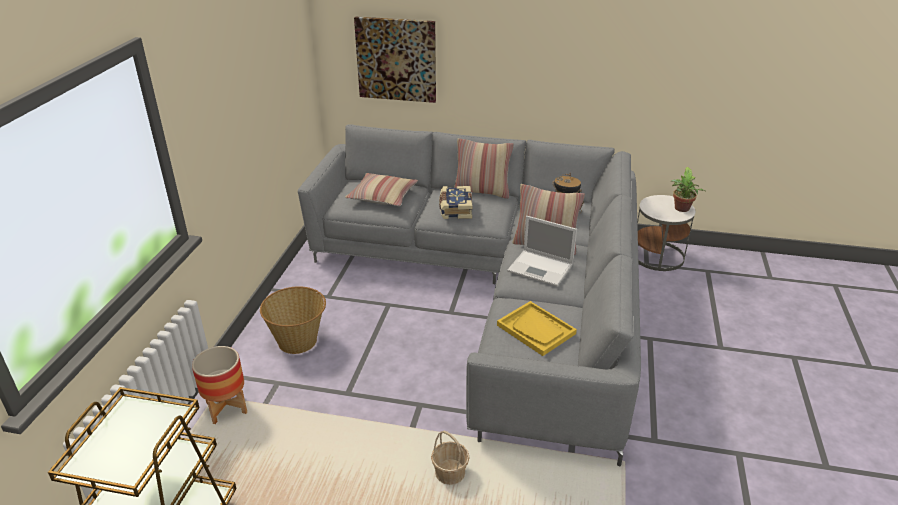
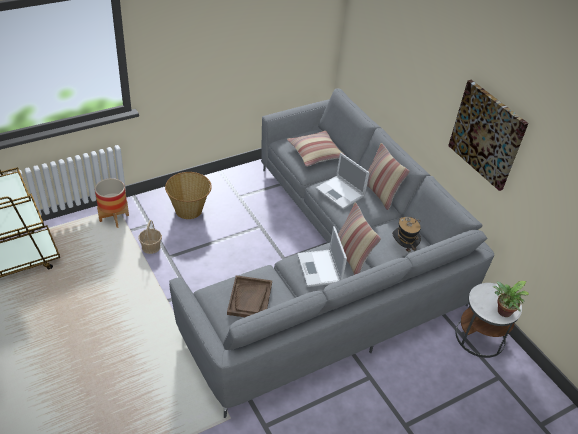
camera: 45 degrees right, 10 degrees up
(396, 59) = (382, 58): picture -> picture (487, 134)
(450, 472) = (149, 337): basket -> basket (151, 247)
(455, 209) = (340, 193): book -> laptop
(536, 329) = (250, 299): yellow tray -> brown tray

